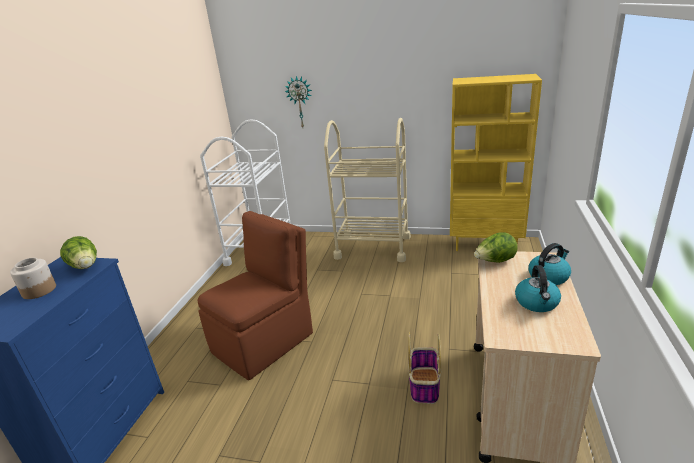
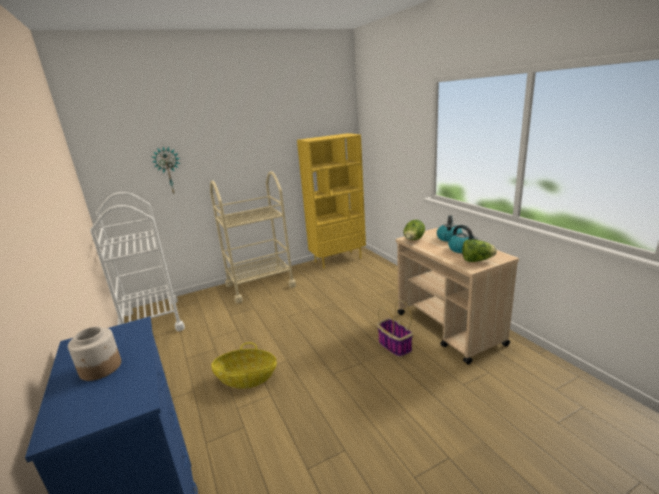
camera: 40 degrees left, 5 degrees down
(86, 267) = (123, 333): lettuce -> lettuce (476, 260)
(265, 341) = (246, 378): brown chair -> basket

